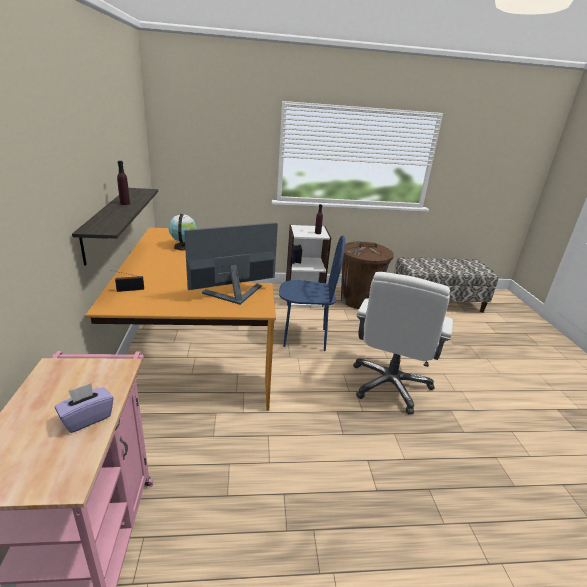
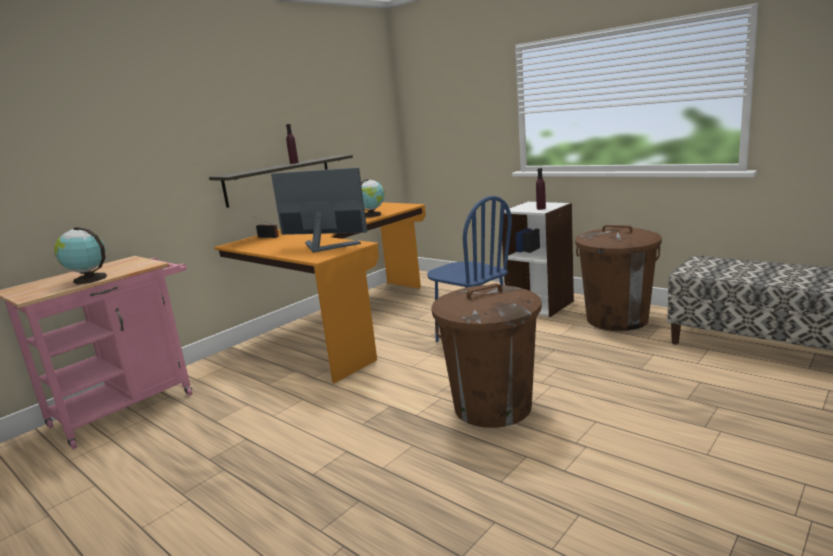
camera: 50 degrees right, 10 degrees down
(87, 418) = (88, 279): purple tissue box -> globe
(390, 385) = (492, 406): white office chair -> brown trash can

